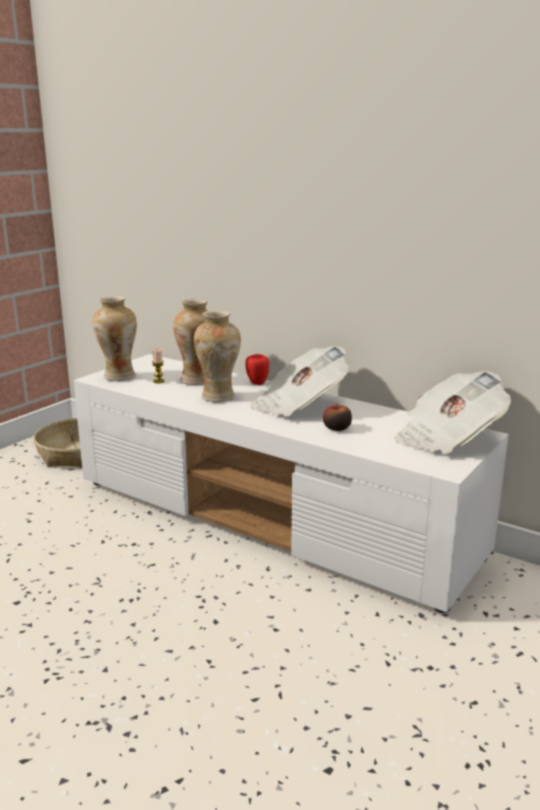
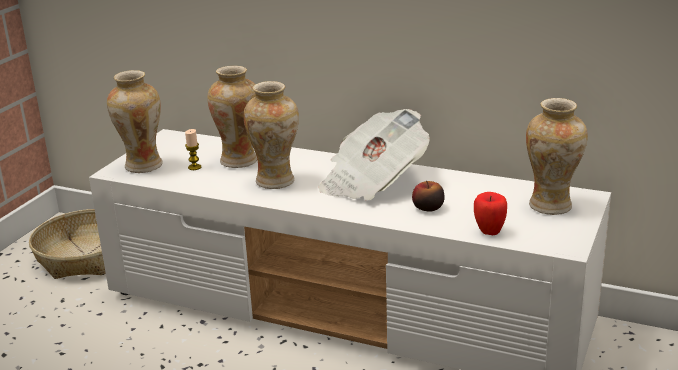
camera: 10 degrees left, 5 degrees up
(257, 383) = (311, 157): apple -> apple (489, 232)
(447, 438) = (551, 206): newspaper -> vase

